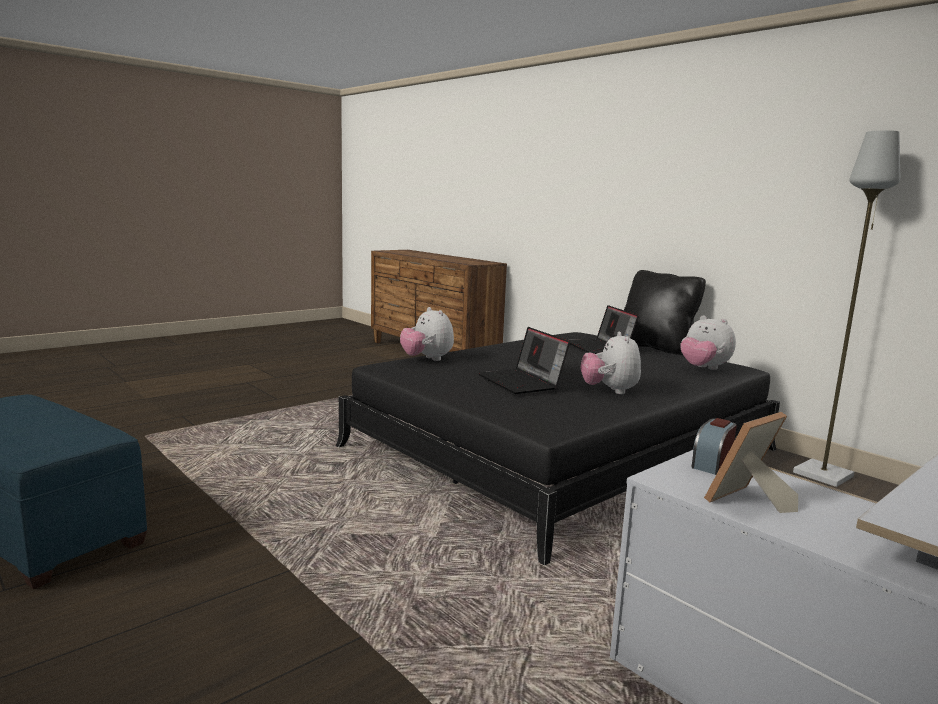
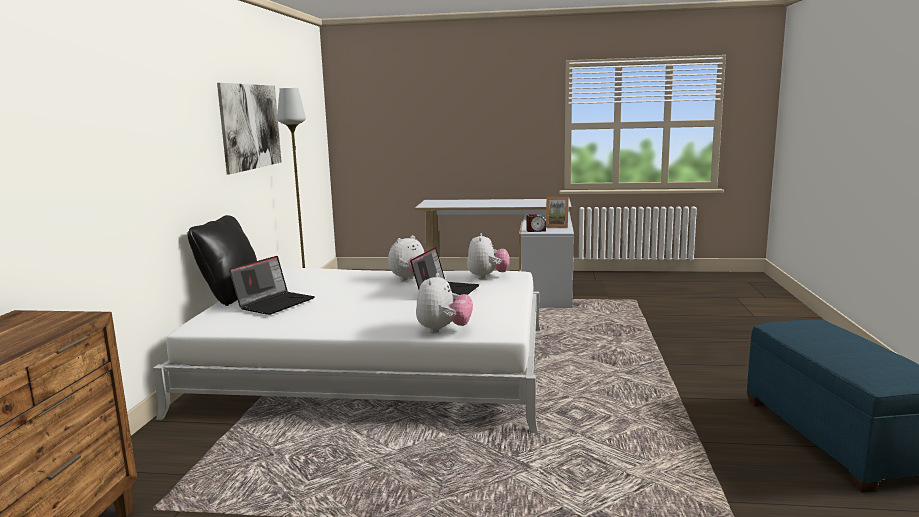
camera: 130 degrees left, 0 degrees up
(561, 448) = (377, 368): black bed -> white bed
(703, 368) = (308, 272): plush toy -> plush toy (487, 277)
(824, 190) = (251, 126): none -> picture

